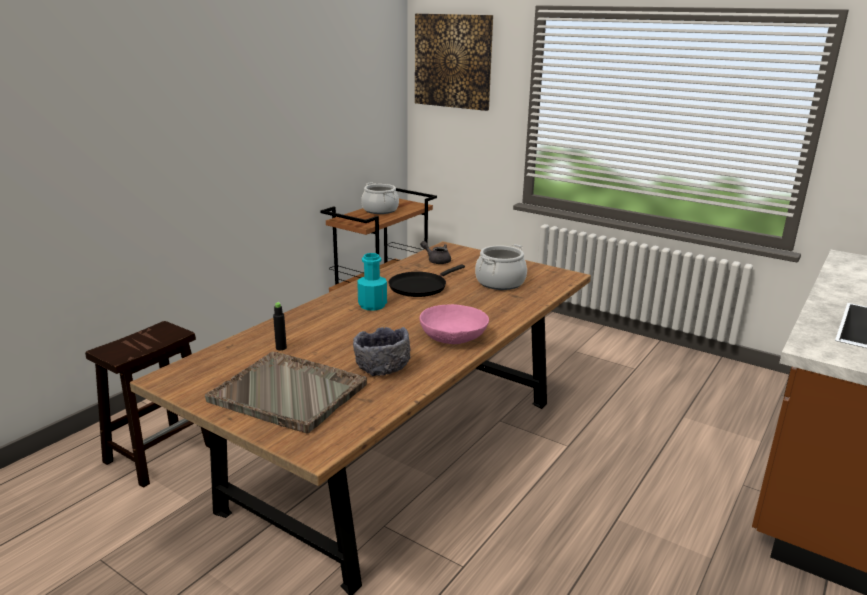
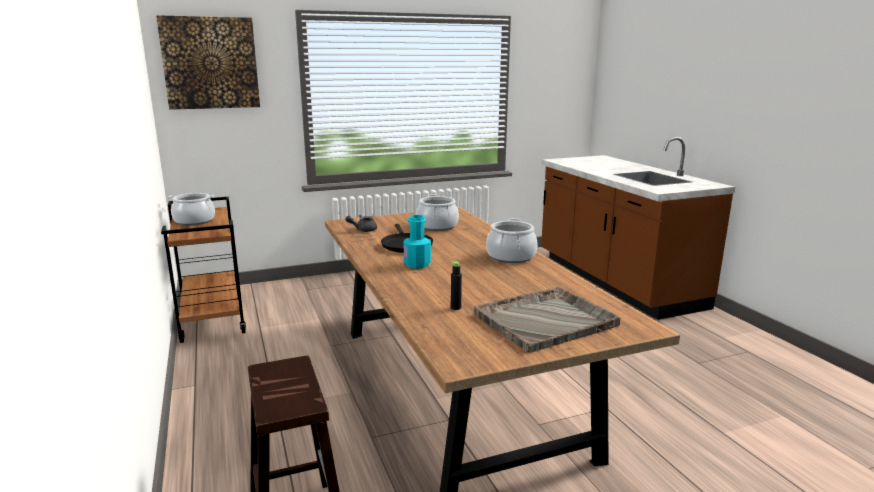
camera: 55 degrees left, 5 degrees down
(382, 367) = (534, 284): grey bowl -> none
(454, 337) = (510, 256): pink bowl -> cooking pot

